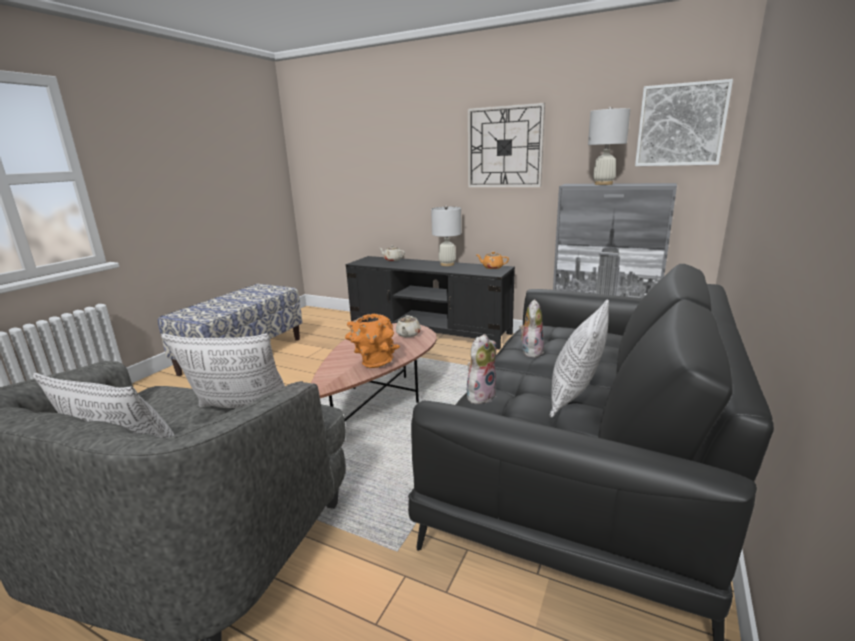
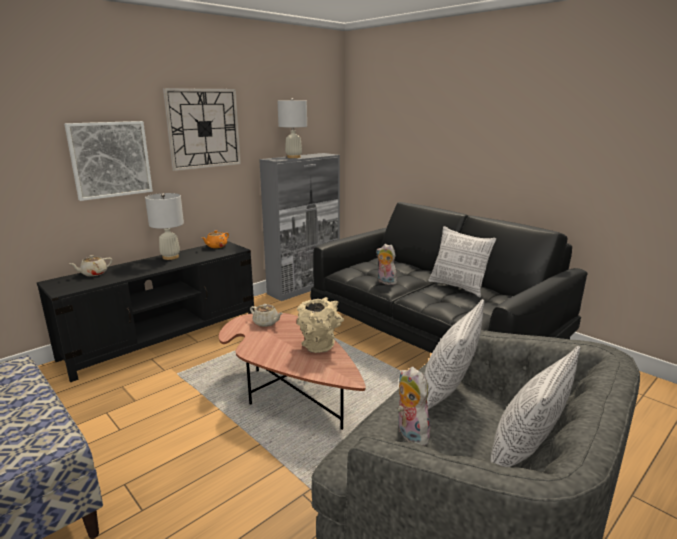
camera: 70 degrees left, 0 degrees up
(373, 364) = (319, 348): orange vase -> beige vase
(480, 395) = (443, 308): plush toy -> plush toy (409, 434)
(680, 125) = (318, 113): picture -> picture (110, 159)

